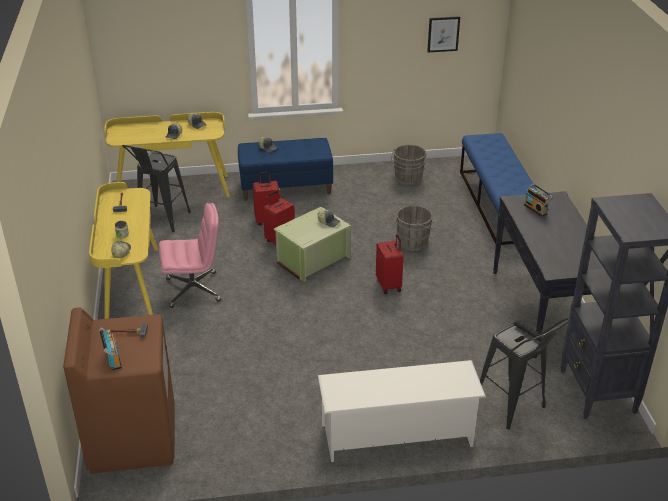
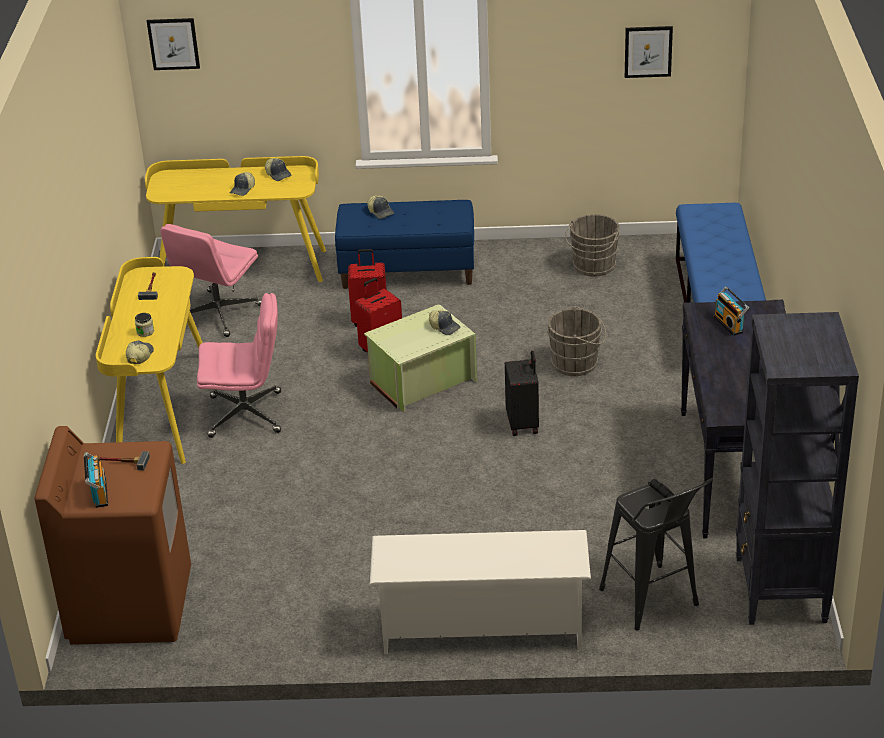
camera: 10 degrees right, 0 degrees up
(122, 34) = (173, 43): none -> picture
(161, 221) = (218, 314): black stool -> pink office chair
(389, 285) = (523, 424): red suitcase -> black suitcase

